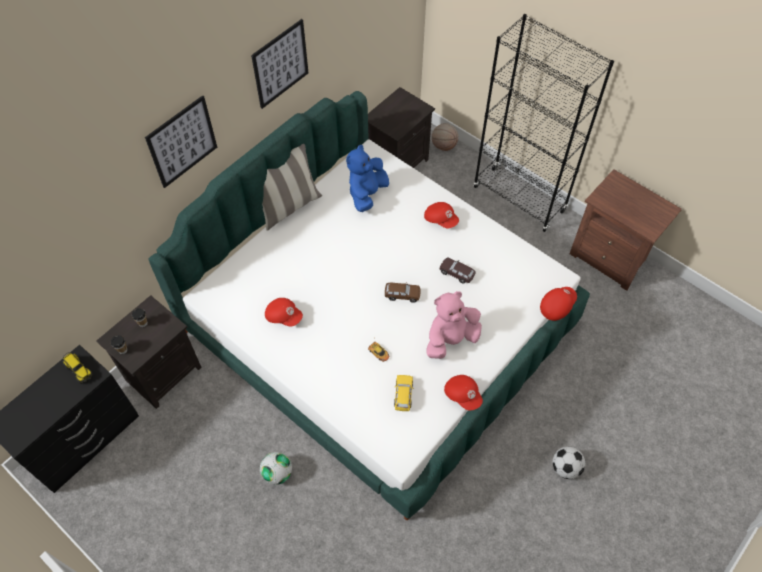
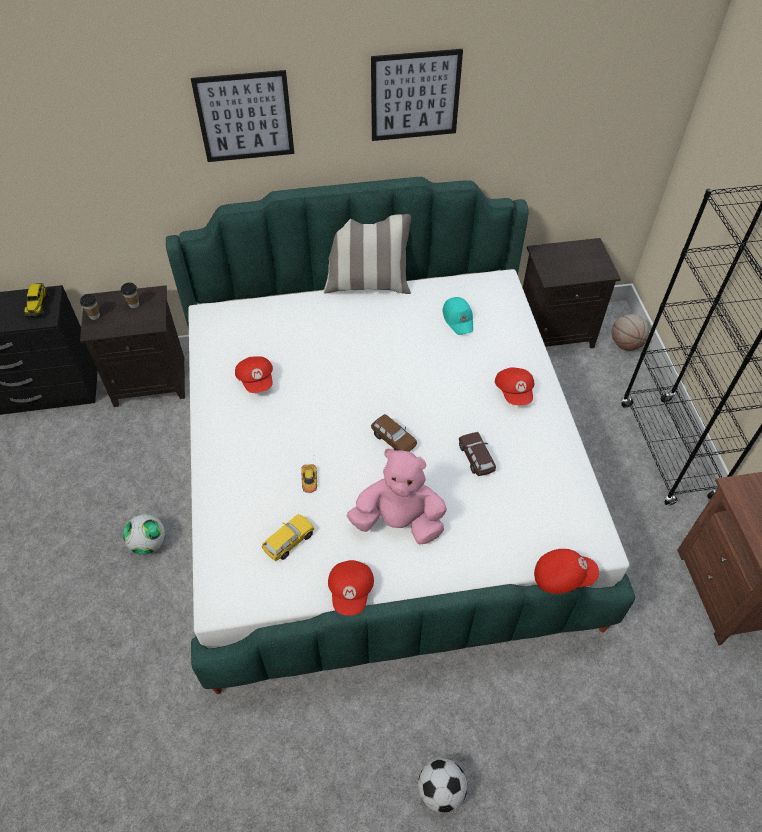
camera: 40 degrees right, 5 degrees down
(367, 194) = (458, 319): blue plush toy -> turquoise cap

